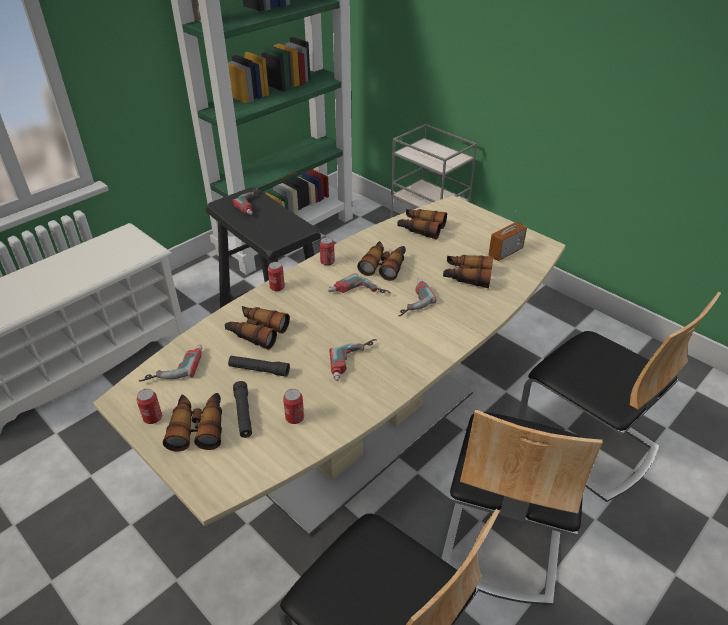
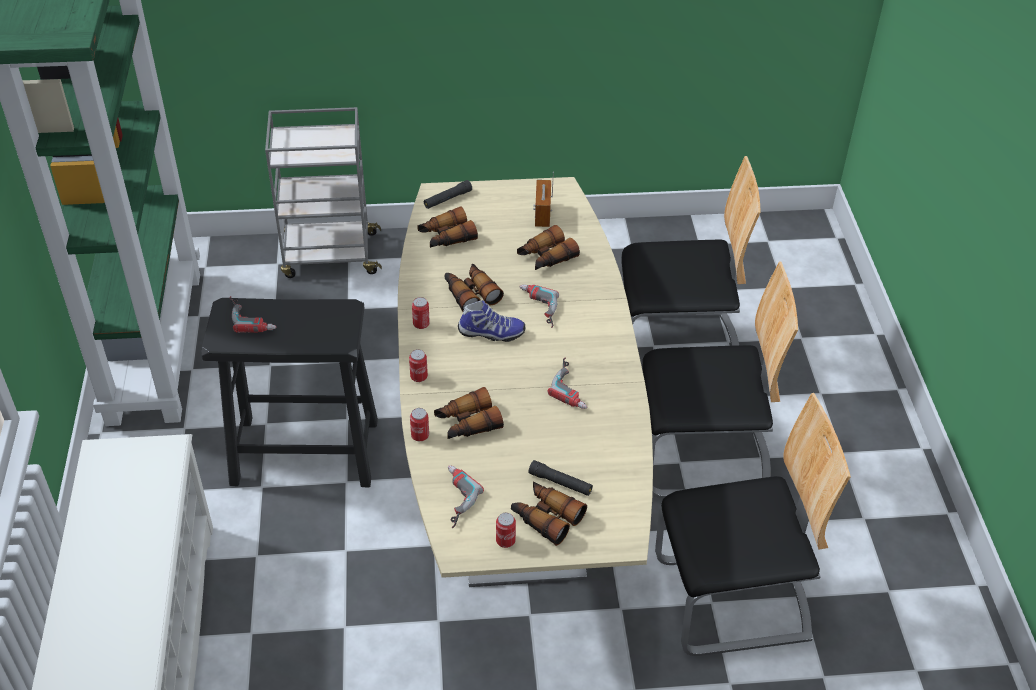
camera: 50 degrees left, 5 degrees up
(259, 370) = (518, 447): black flashlight -> black flashlight (447, 199)
(295, 418) = (597, 456): can -> can (420, 435)
(358, 294) = (491, 333): power drill -> shoe
(502, 532) = (702, 457): chair -> chair turned 60 degrees counterclockwise

